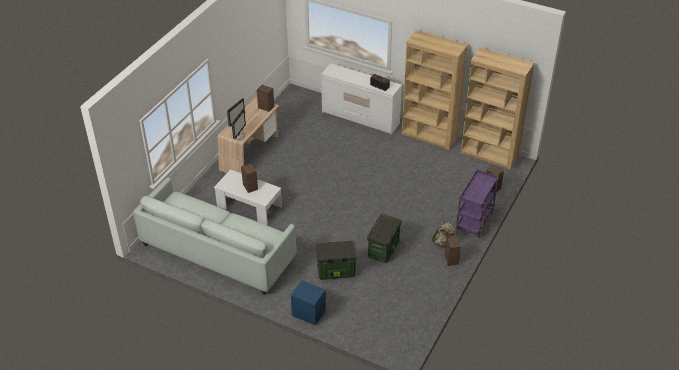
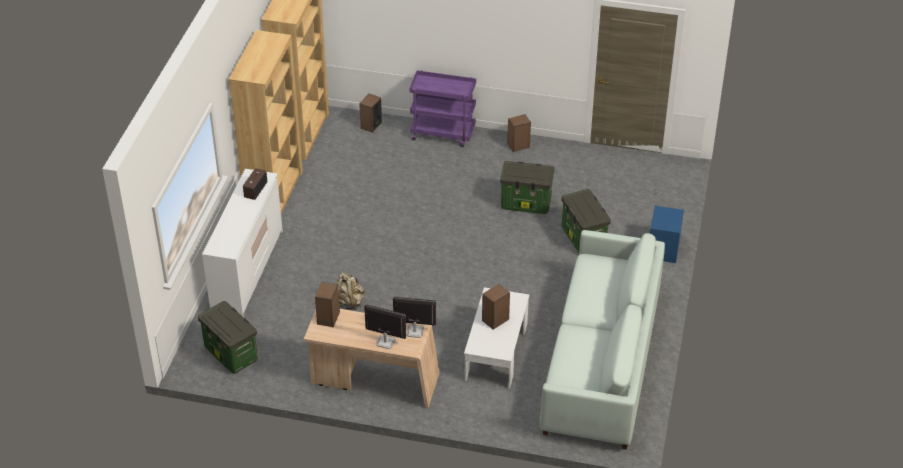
camera: 105 degrees left, 0 degrees up
(295, 106) = (232, 354): none -> storage box
(443, 243) = (491, 155): beige backpack -> beige backpack (349, 302)

